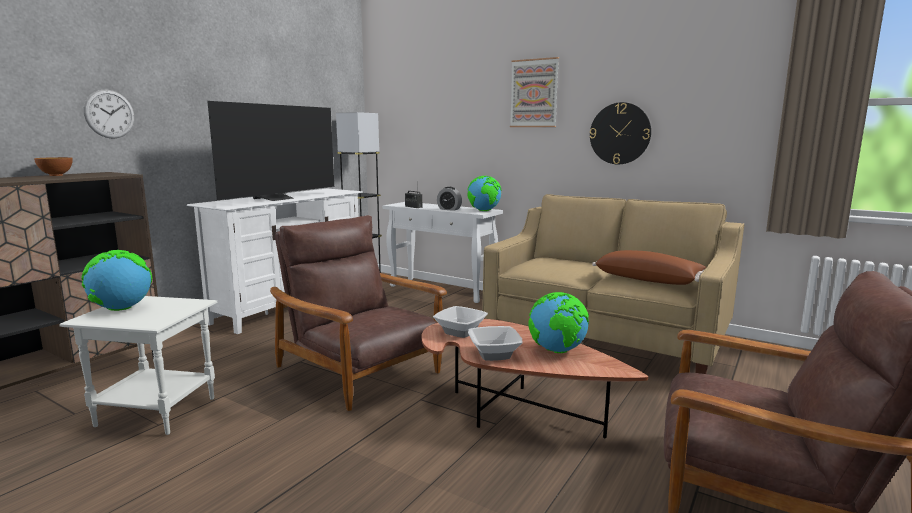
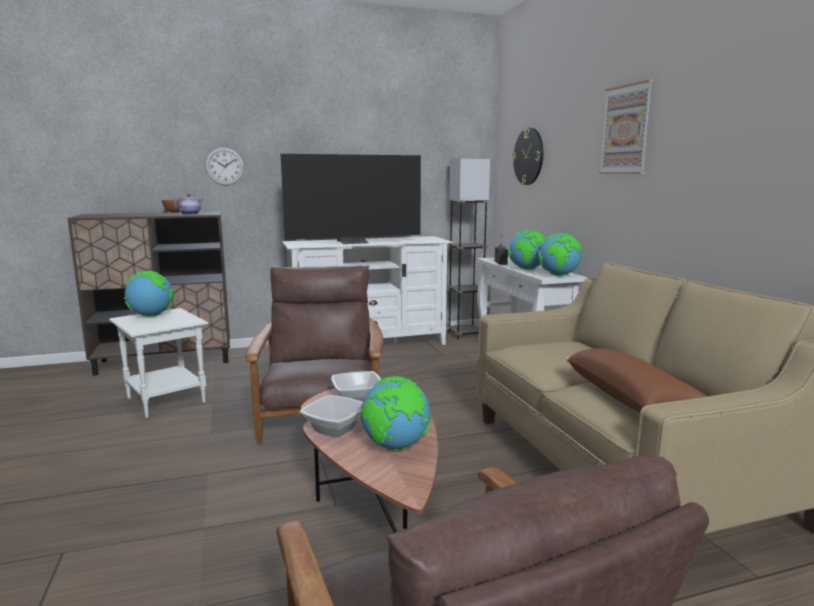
camera: 40 degrees right, 0 degrees up
(94, 175) = (190, 214): none -> teapot
(449, 209) = (527, 269): alarm clock -> globe
(620, 133) = (713, 183): wall clock -> wall clock (528, 156)

